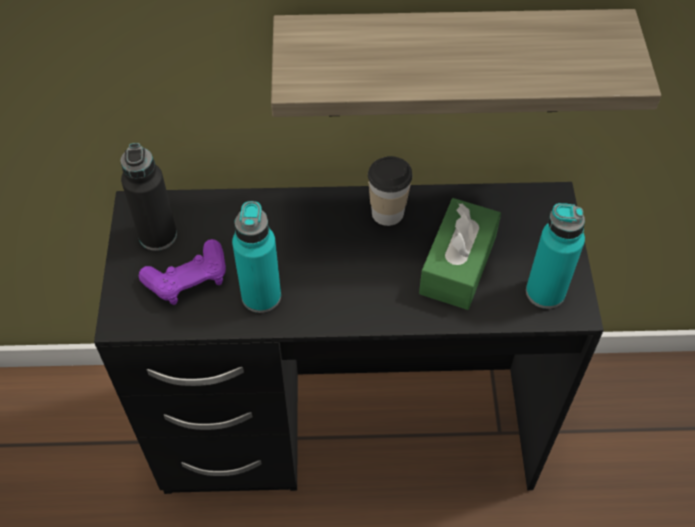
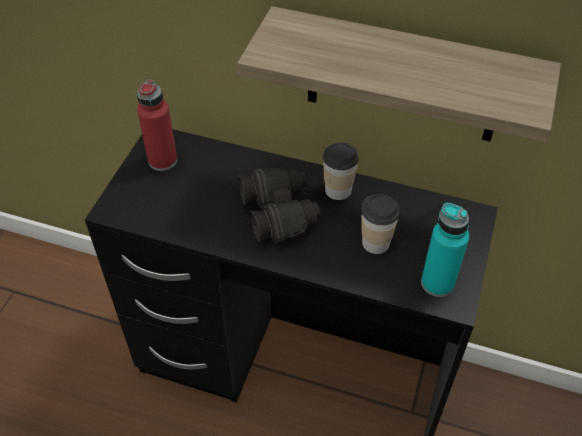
camera: 20 degrees right, 5 degrees down
(158, 235) = (163, 160): black bottle -> red bottle
(188, 279) = (169, 196): purple game controller -> none
(261, 296) = (215, 222): turquoise bottle -> none
(331, 260) = (279, 212): none -> black binoculars
(458, 265) = (375, 243): green tissue box -> cup

